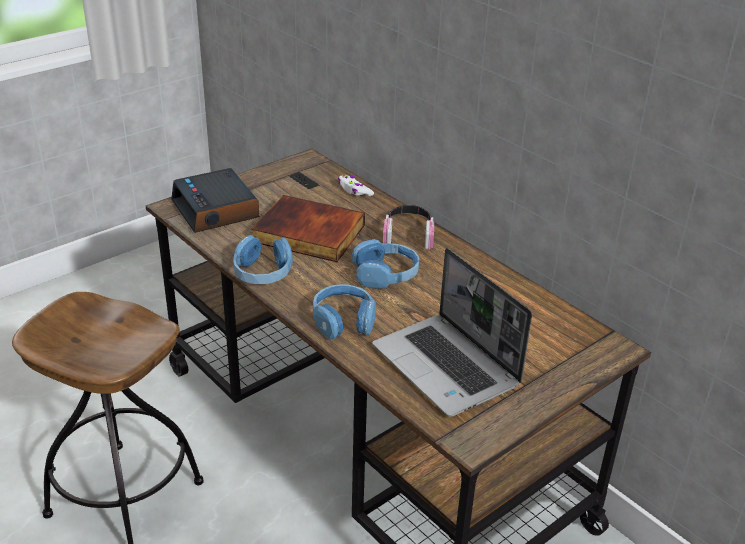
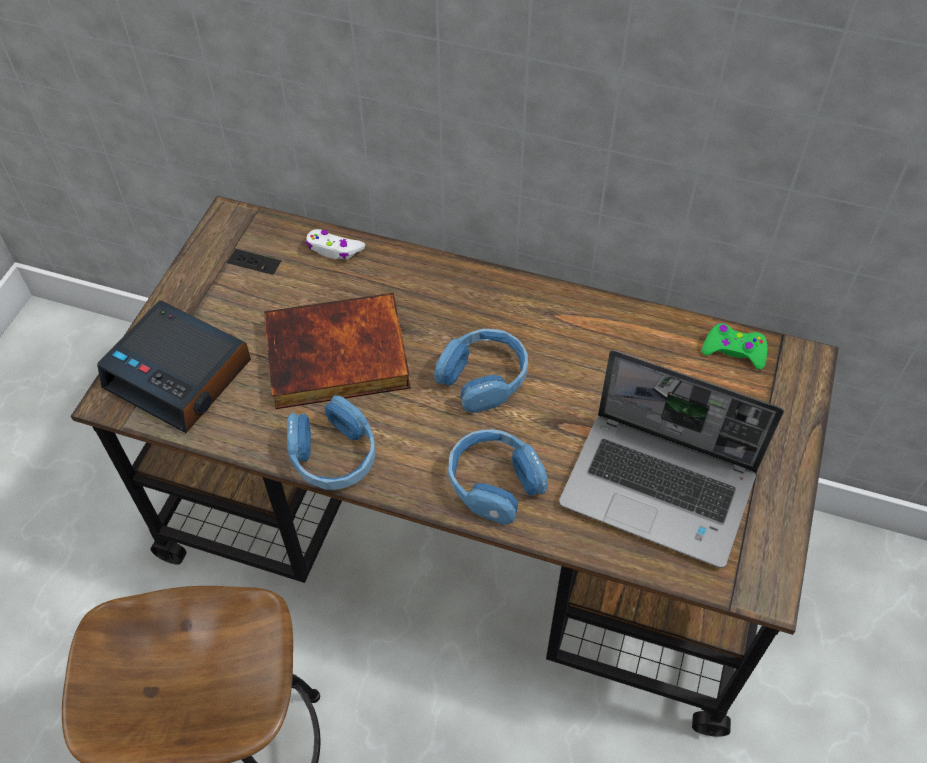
camera: 30 degrees left, 20 degrees up
(408, 234) = (458, 295): headphones -> none
(568, 324) = (734, 350): none -> green game controller

